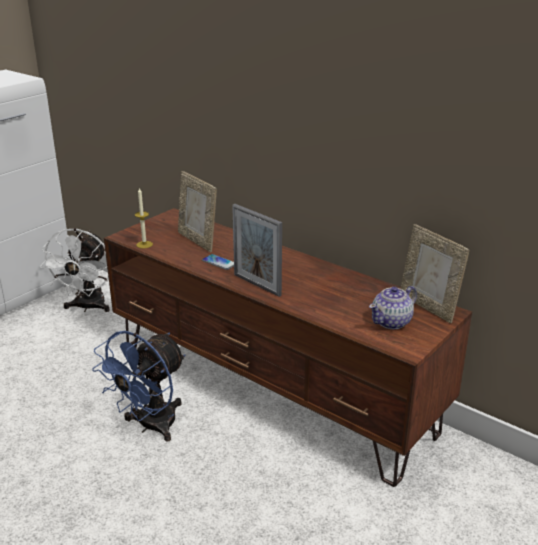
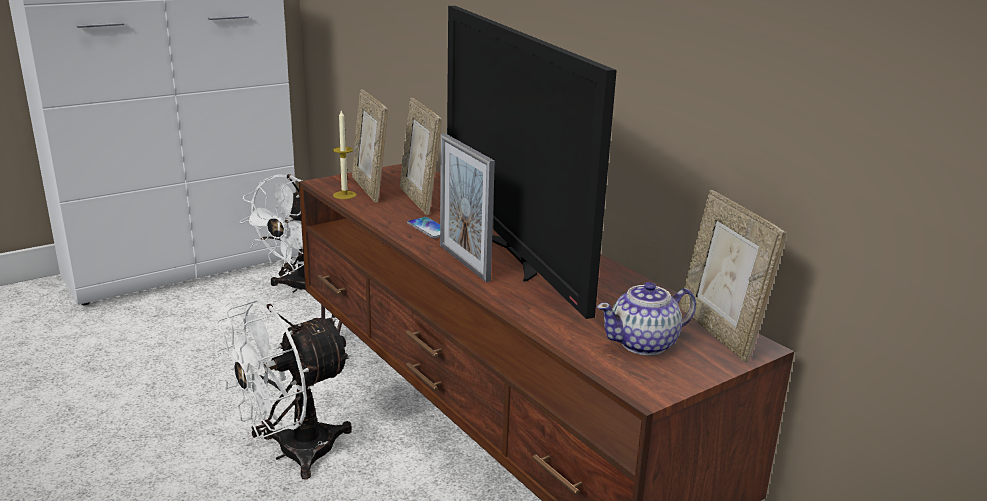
camera: 15 degrees right, 5 degrees down
(150, 426) = (292, 453): blue fan -> white fan
(158, 236) = (370, 189): none -> picture frame
(284, 275) = (513, 256): none -> television

